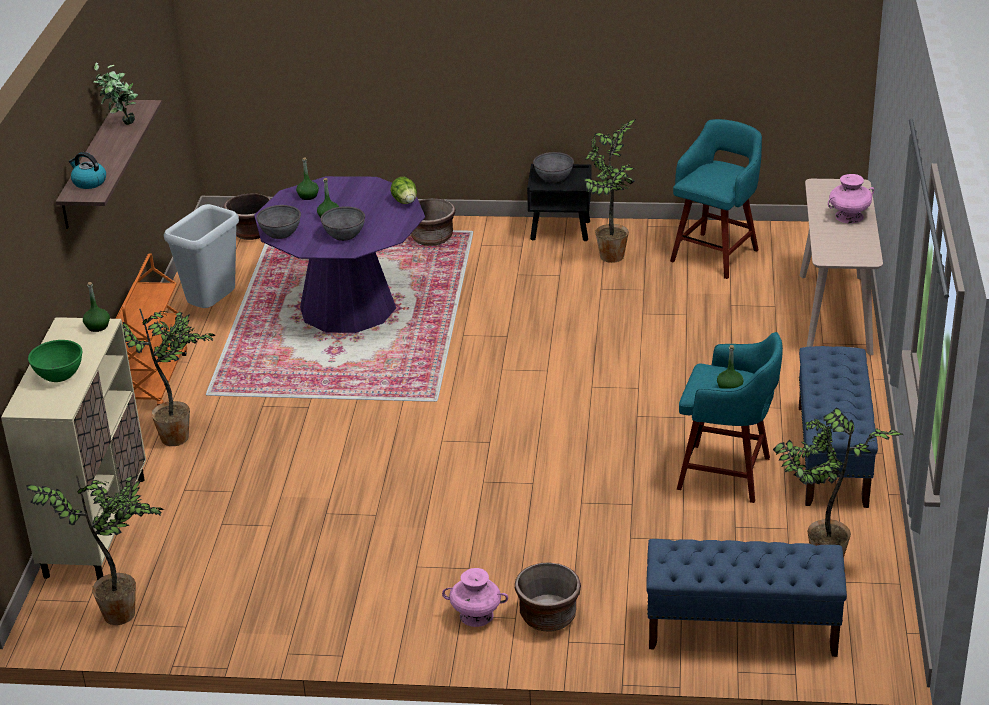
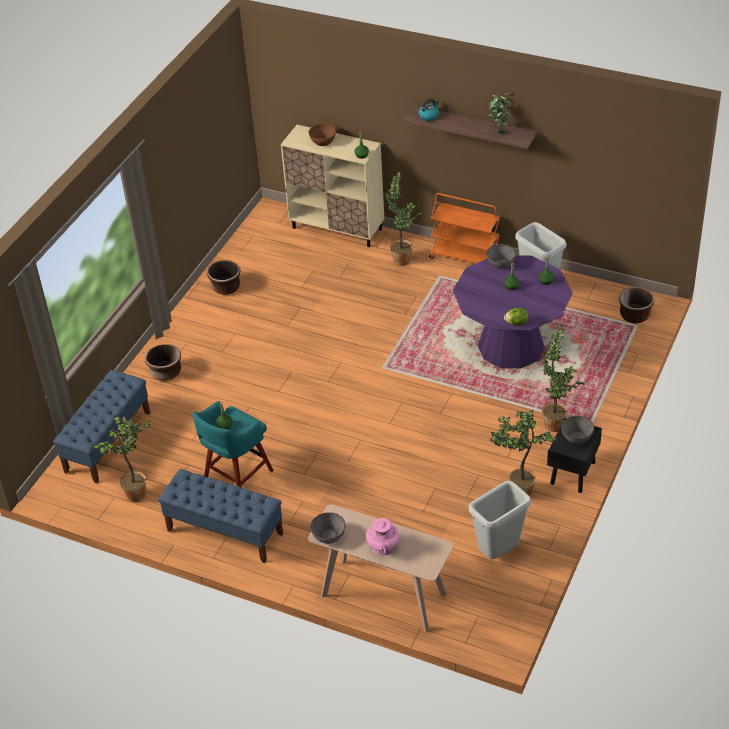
camera: 110 degrees right, 10 degrees up
(59, 374) = (323, 142): green bowl -> brown bowl
(124, 612) = (263, 233): potted plant -> potted plant (555, 427)
(344, 234) = (484, 290): grey bowl -> grey bowl (328, 536)
(432, 238) = (589, 402): brown planter -> brown planter (226, 287)
(476, 615) = (184, 347): pink vase -> none
(716, 254) = (499, 553): turquoise stool -> grey trash can

